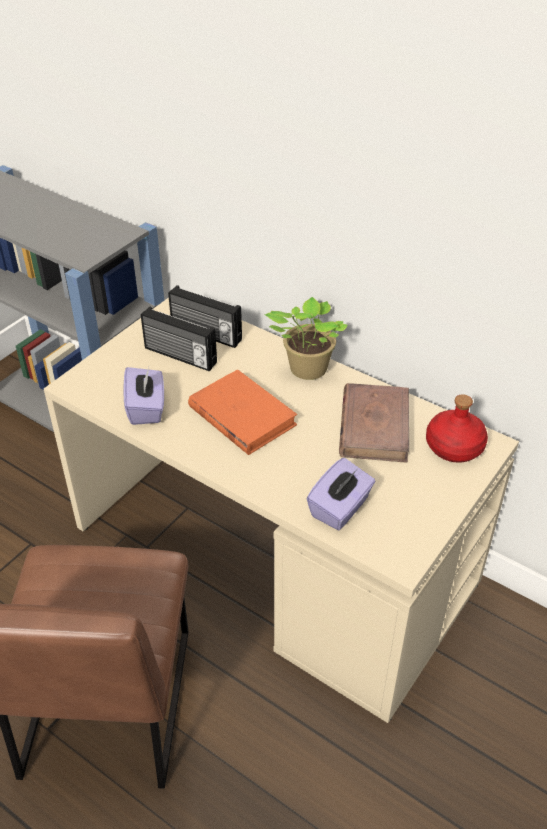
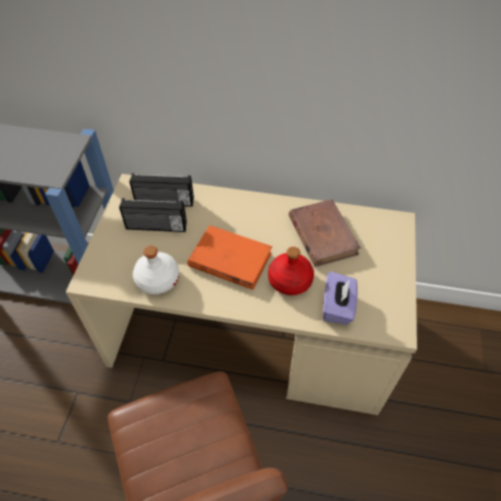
camera: 25 degrees left, 10 degrees up
(146, 408) = (157, 279): purple tissue box -> white bottle
(306, 370) = (252, 207): potted plant -> none
(454, 447) = (380, 232): red bottle -> red bottle (290, 280)

